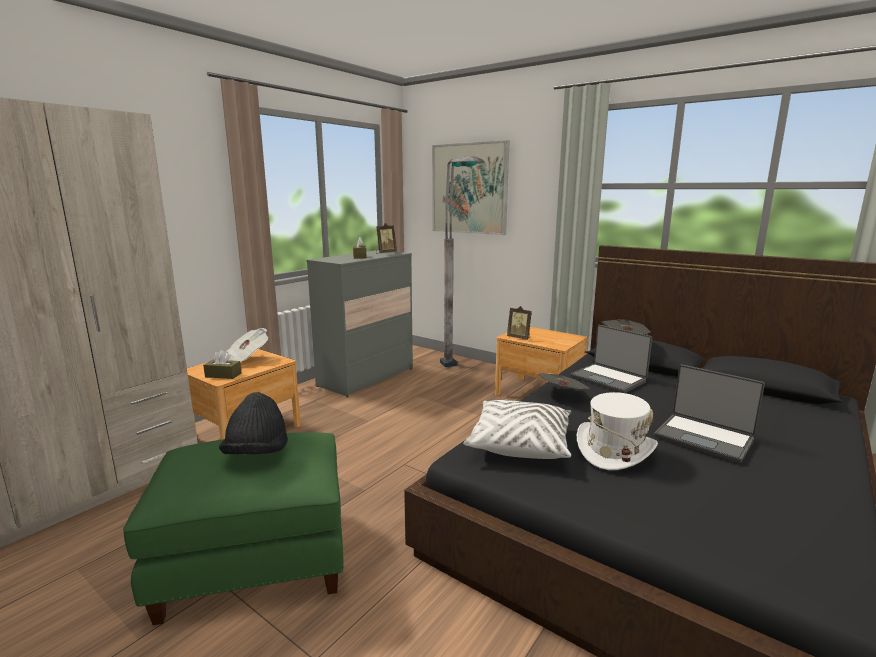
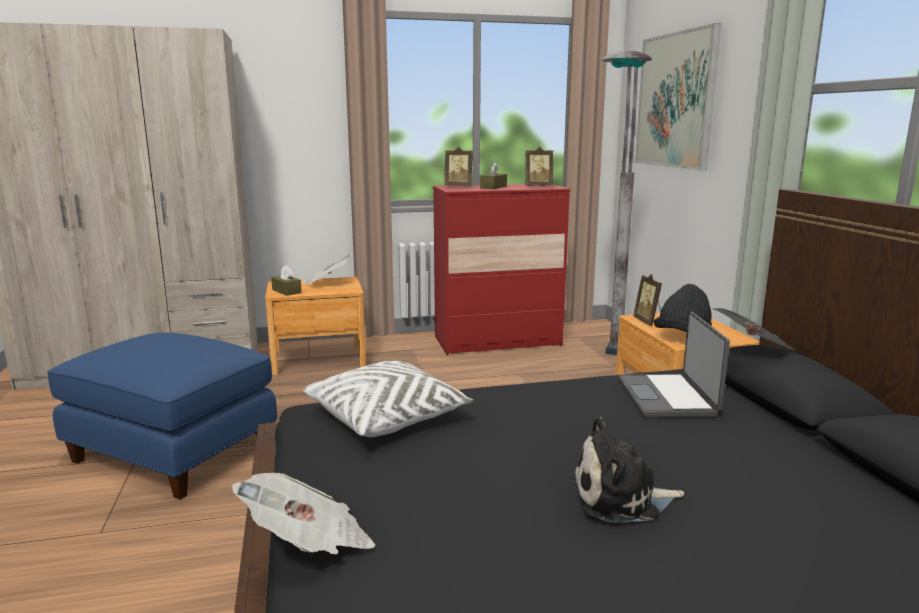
camera: 40 degrees right, 0 degrees up
(254, 563) = (171, 454): green ottoman -> blue ottoman
(257, 453) = (169, 347): black hat -> black hat (682, 337)
(331, 258) = (459, 186): none -> picture frame
(366, 377) = (497, 342): grey dresser -> red dresser
(562, 395) = (554, 394): newspaper -> newspaper (309, 544)
(614, 450) = (464, 460): white hat -> none
(704, 438) = (621, 498): laptop -> plush toy

